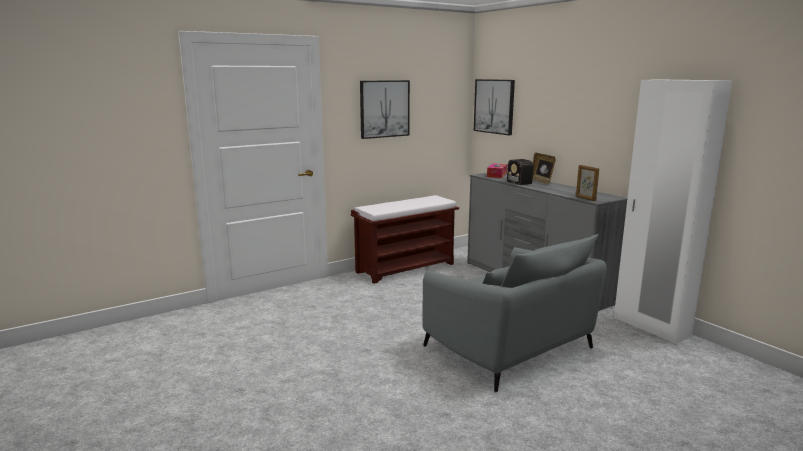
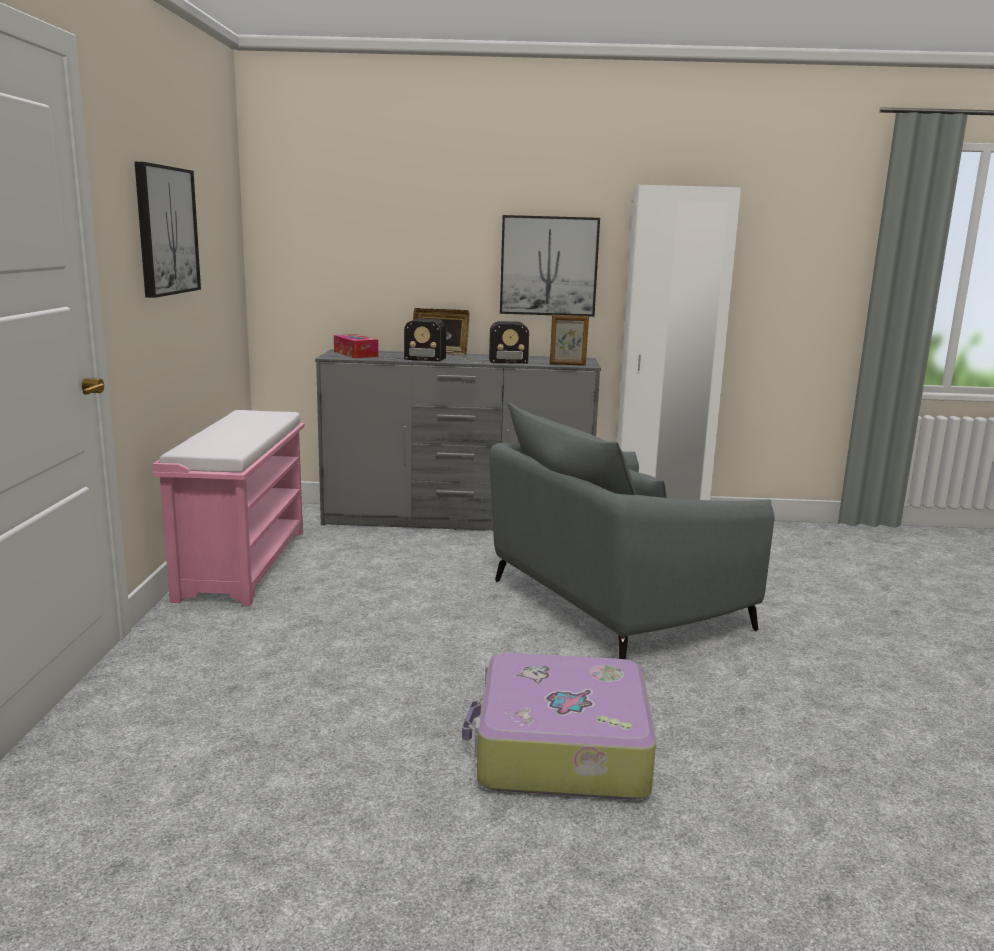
camera: 55 degrees left, 0 degrees up
(346, 378) = (560, 749): none -> suitcase
(406, 268) = (243, 563): brown bench -> pink bench
(494, 106) = (307, 232): picture -> picture (548, 266)
(508, 348) = (614, 605): grey armchair -> grey armchair turned 150 degrees clockwise
(551, 189) = (494, 360): none -> radio

